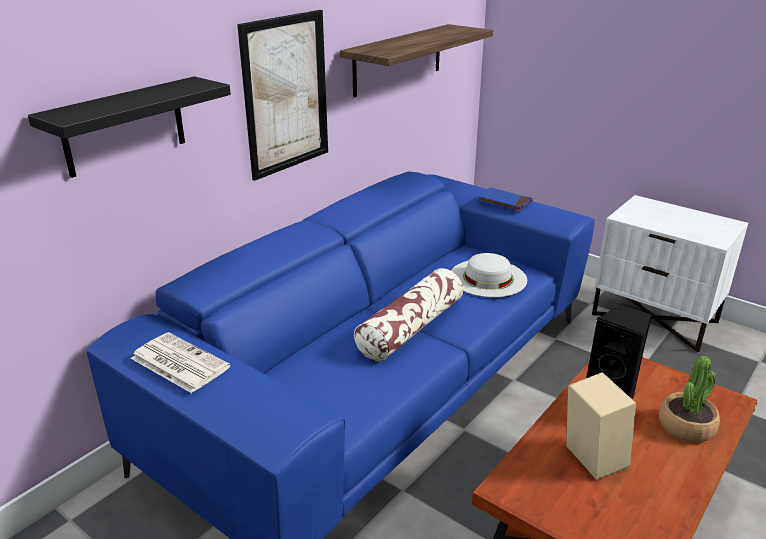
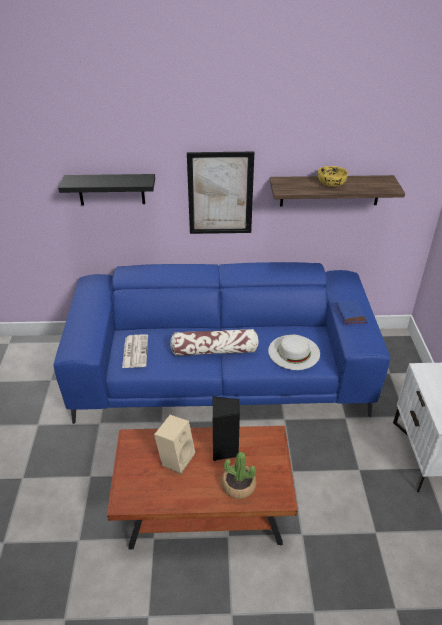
camera: 50 degrees right, 10 degrees up
(178, 363) = (86, 303): newspaper -> newspaper (135, 351)
(416, 39) = (331, 183): none -> yellow bowl

